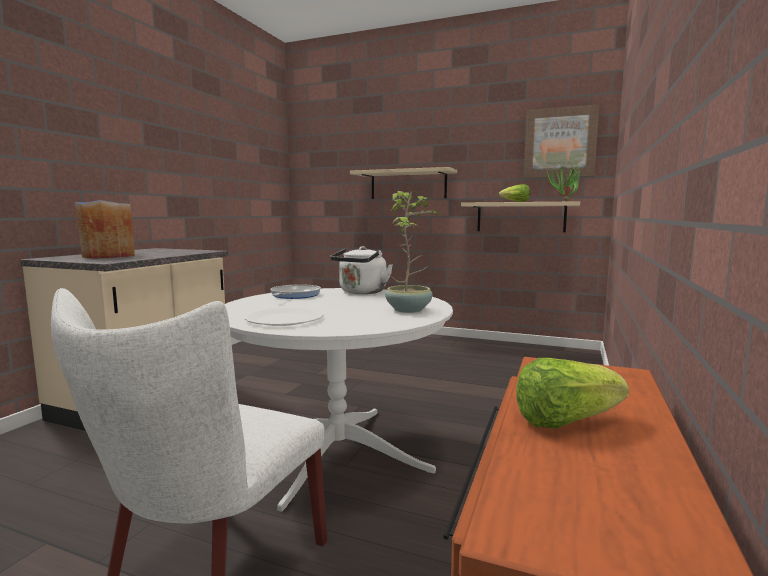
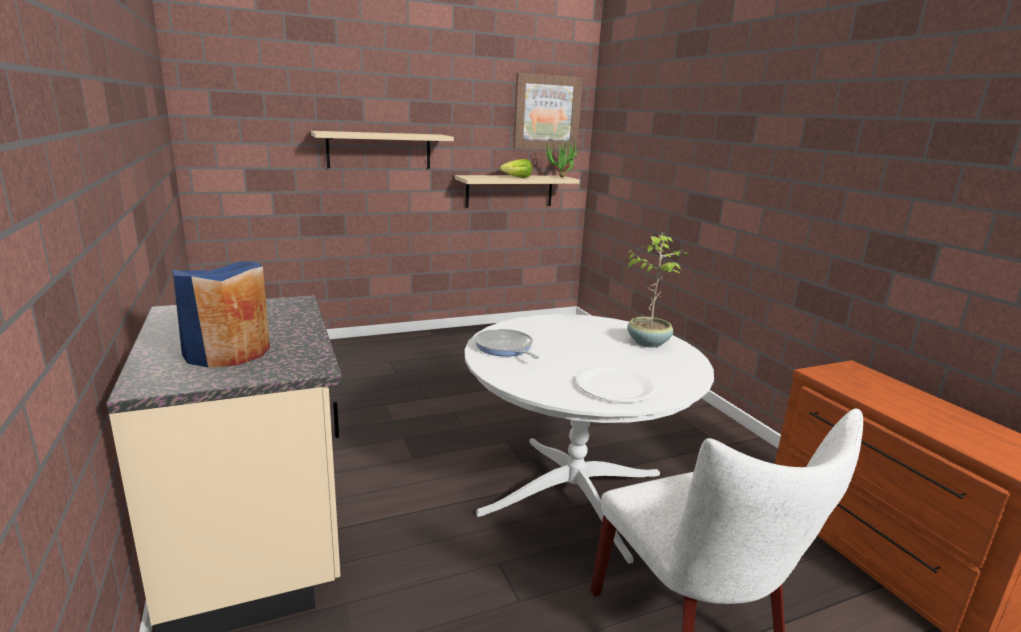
camera: 45 degrees left, 10 degrees up
(361, 292) = (543, 326): white kettle -> none
(565, 421) = (918, 413): lettuce -> none

